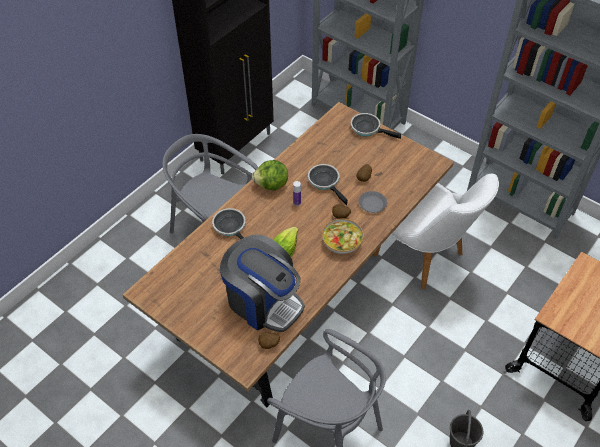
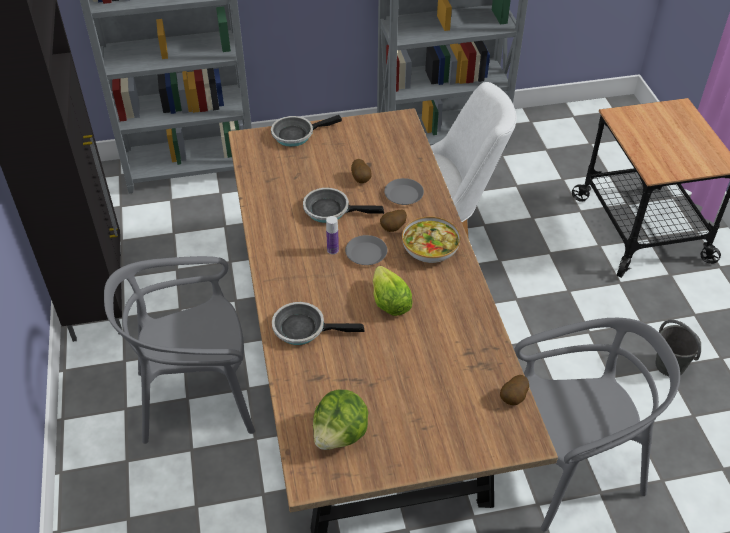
camera: 50 degrees left, 5 degrees down
(263, 302) = (446, 366): coffee machine -> none
(271, 185) = (281, 255): lettuce -> lettuce (340, 434)
(309, 218) = (366, 254): none -> grey plate

